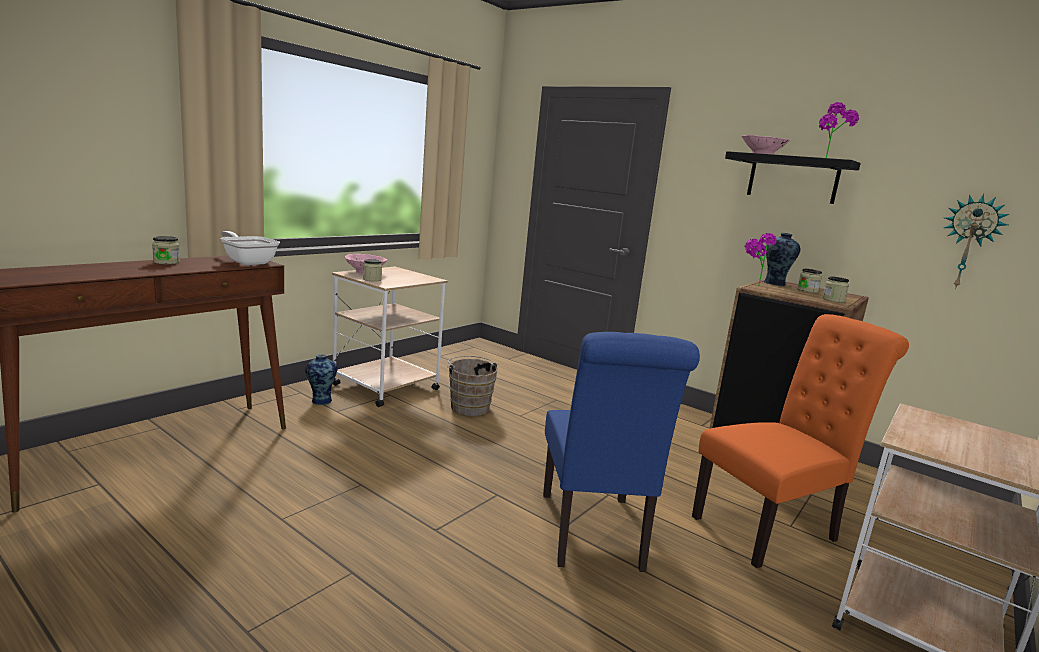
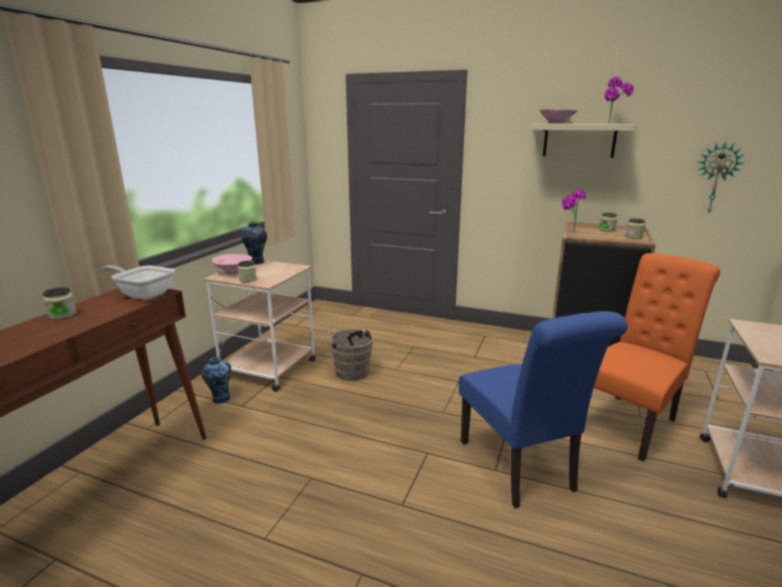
camera: 15 degrees left, 5 degrees up
(775, 284) = (579, 227): vase -> vase (256, 262)
(793, 178) = (579, 140): black shelf -> beige shelf

